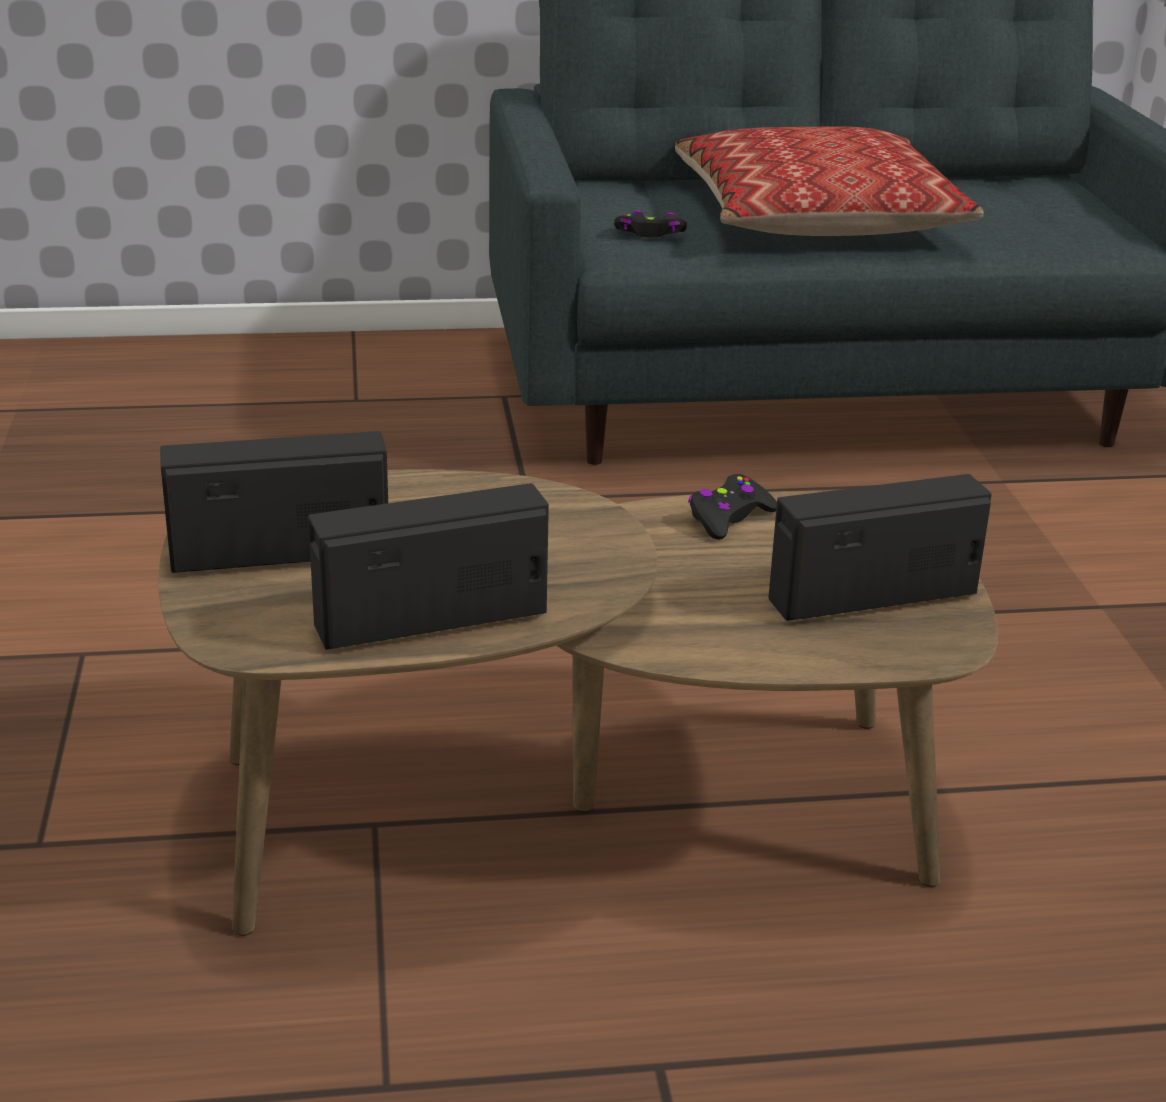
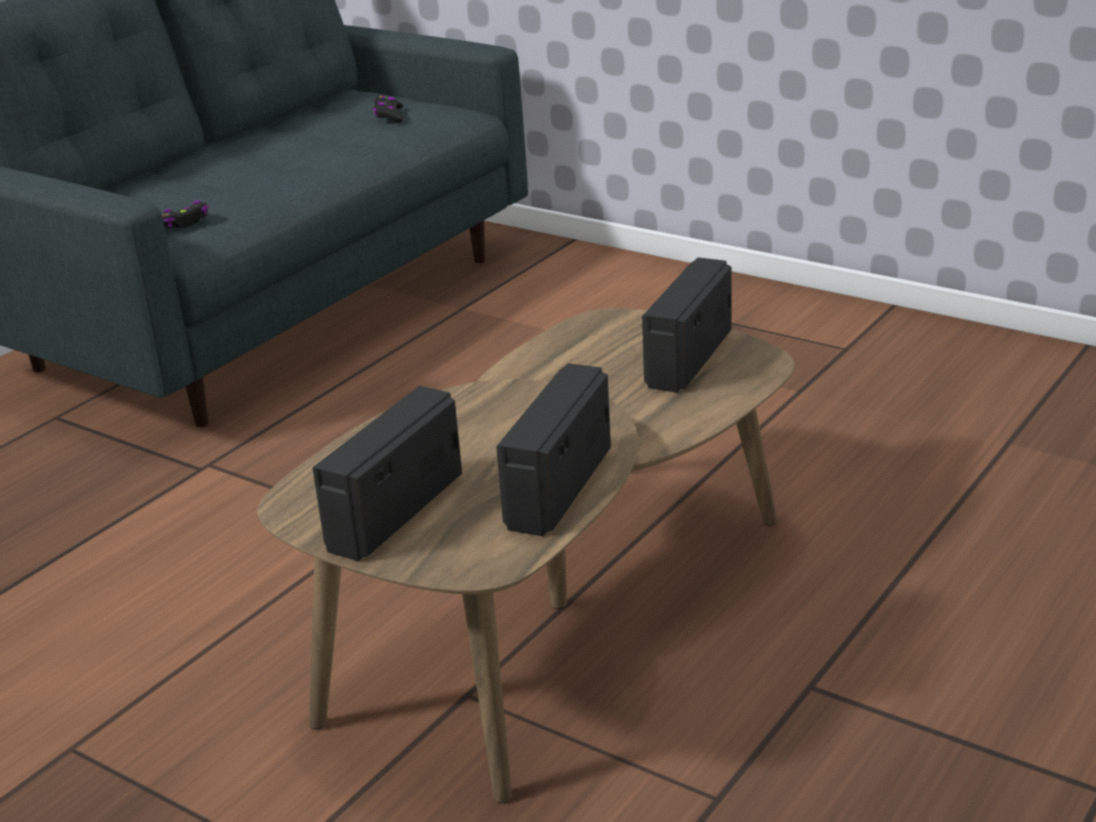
camera: 45 degrees left, 0 degrees up
(729, 518) = (543, 362): black game controller -> black game controller (389, 116)
(817, 216) = (260, 170): pillow -> none

